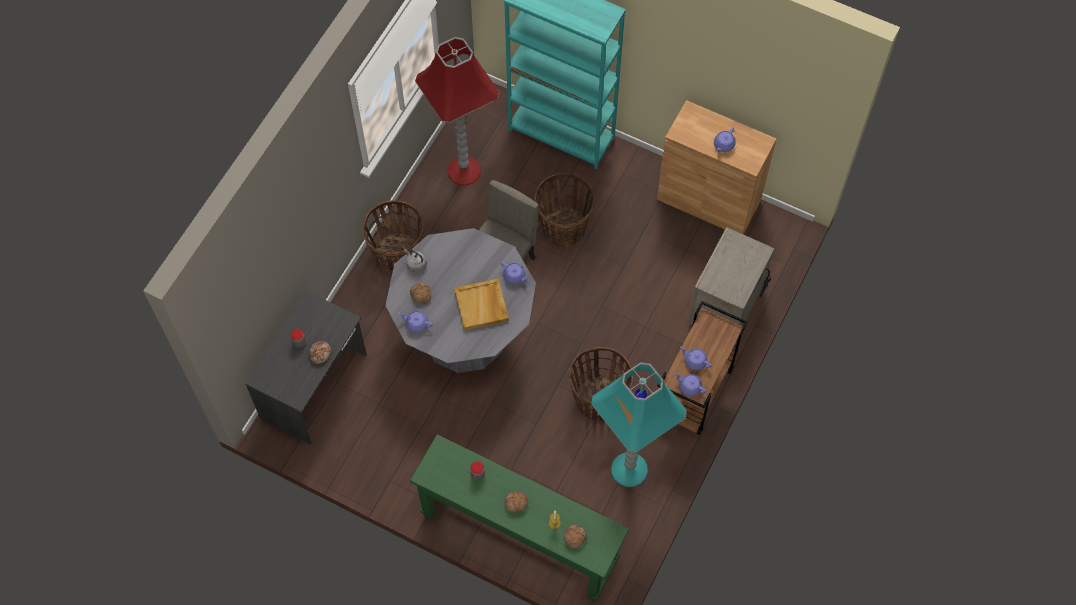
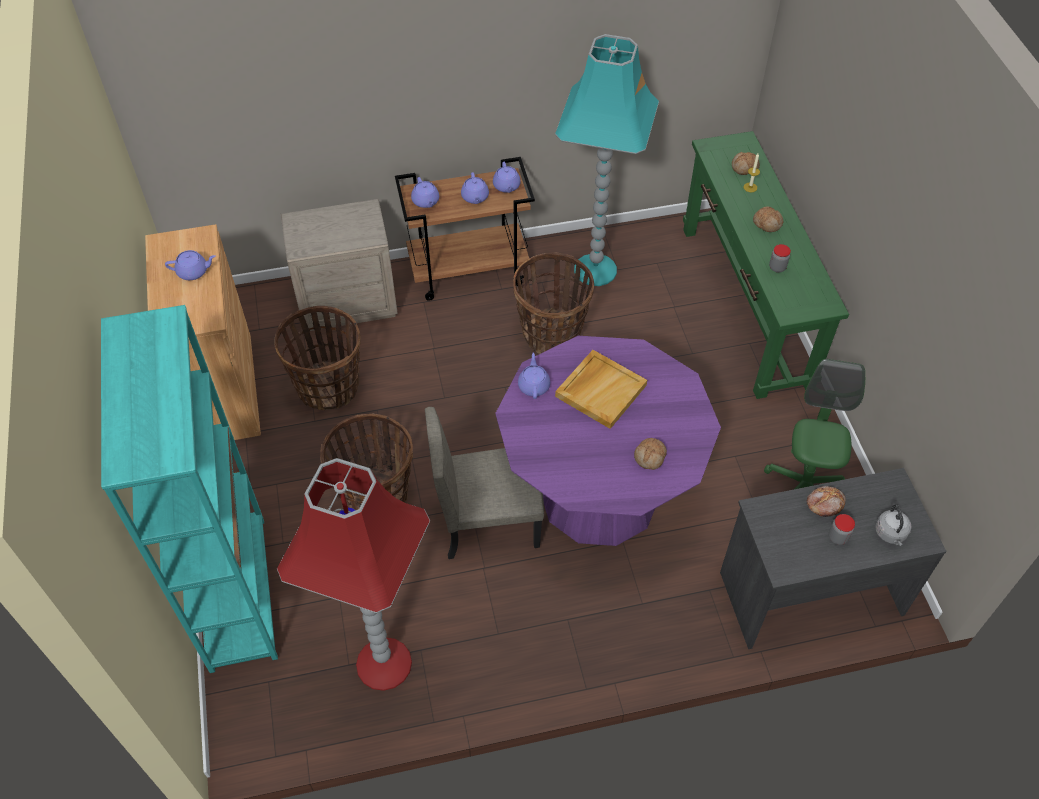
camera: 130 degrees left, 10 degrees down
(371, 443) = (803, 486): none -> green office chair
(397, 255) = (570, 643): basket -> basket (328, 387)
(416, 264) = (617, 492): grey kettle -> grey kettle (890, 534)
(416, 324) = (688, 434): purple teapot -> purple teapot (425, 201)
(465, 334) = (599, 494): grey dining table -> purple dining table

